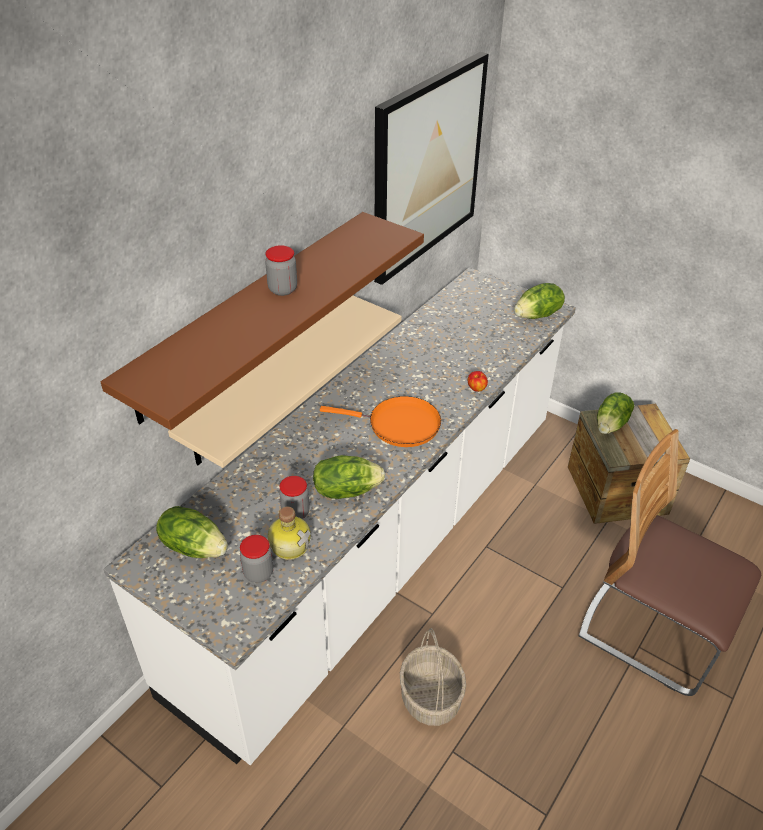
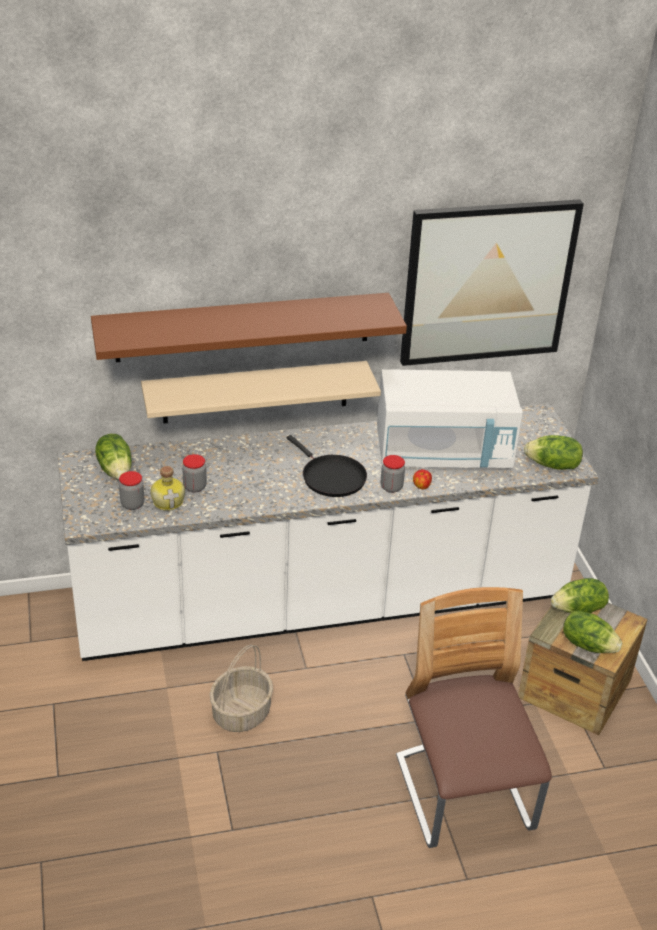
camera: 40 degrees right, 5 degrees down
(282, 289) = (257, 315): jar -> jar (391, 487)
(346, 490) = (242, 493): lettuce -> lettuce (588, 644)
(399, 425) = (330, 477): orange frying pan -> black frying pan
(453, 349) = (443, 452): none -> white microwave

